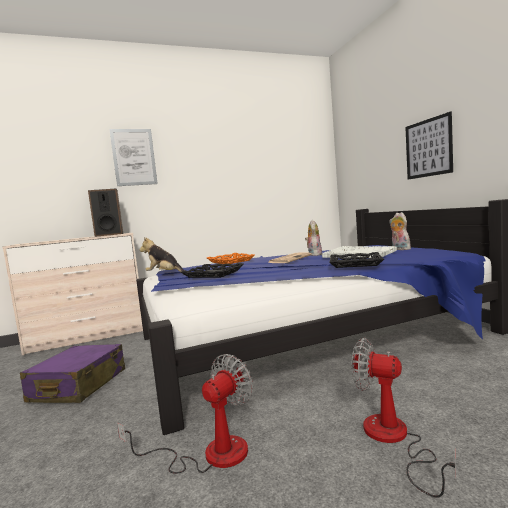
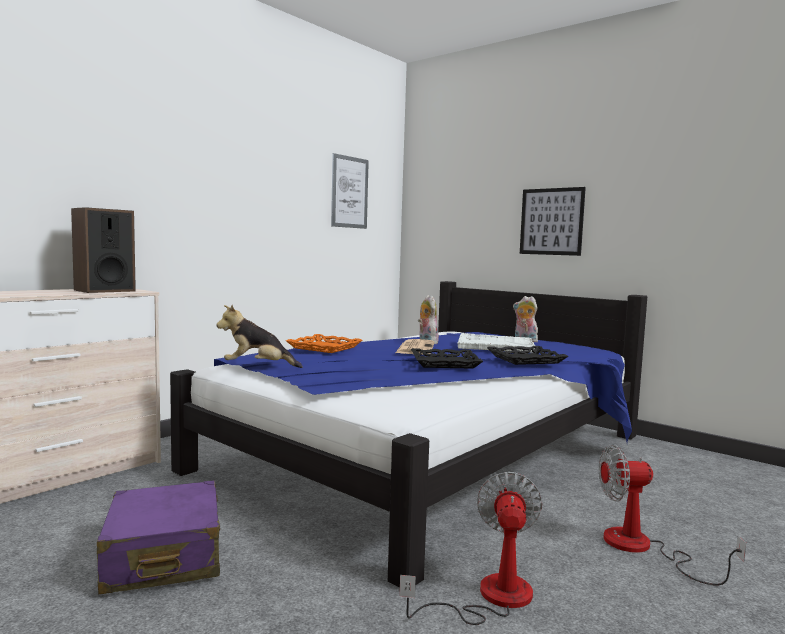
camera: 30 degrees left, 0 degrees up
(134, 157) = (141, 156): picture -> picture (349, 192)
(213, 274) = (358, 369): black tray -> black tray (445, 363)

